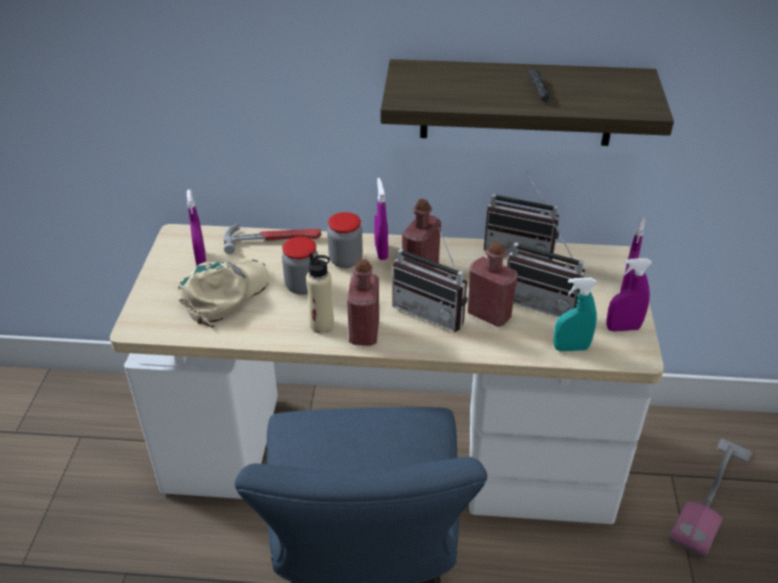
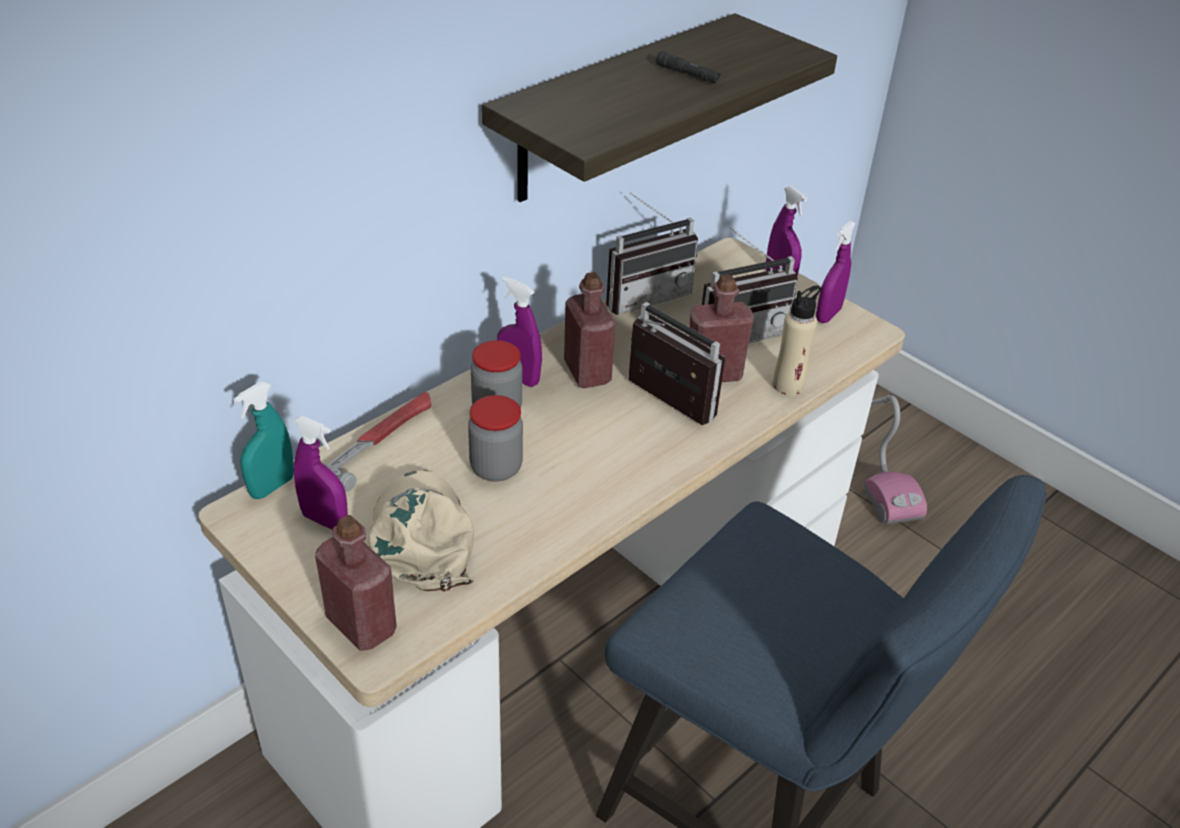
camera: 50 degrees left, 0 degrees up
(322, 325) = (583, 493): beige bottle -> beige bottle (788, 385)
(364, 332) = (635, 470): red bottle -> red bottle (361, 624)
(433, 311) = (662, 404): radio -> radio turned 120 degrees counterclockwise
(571, 348) = (819, 359): turquoise spray bottle -> turquoise spray bottle (272, 487)

